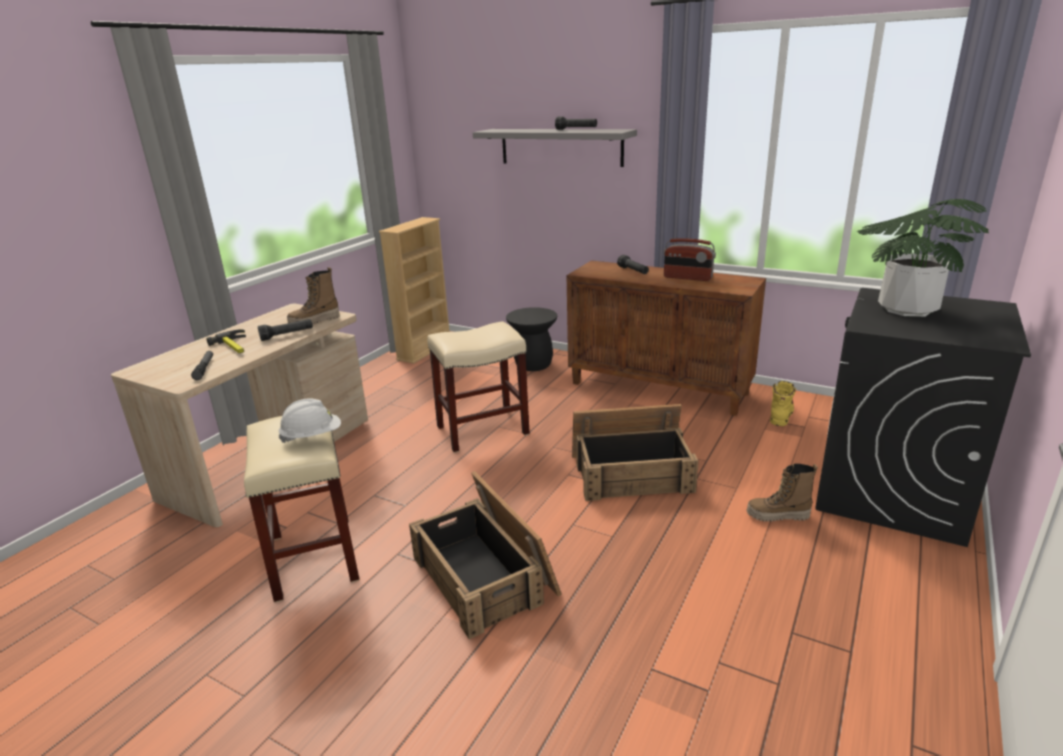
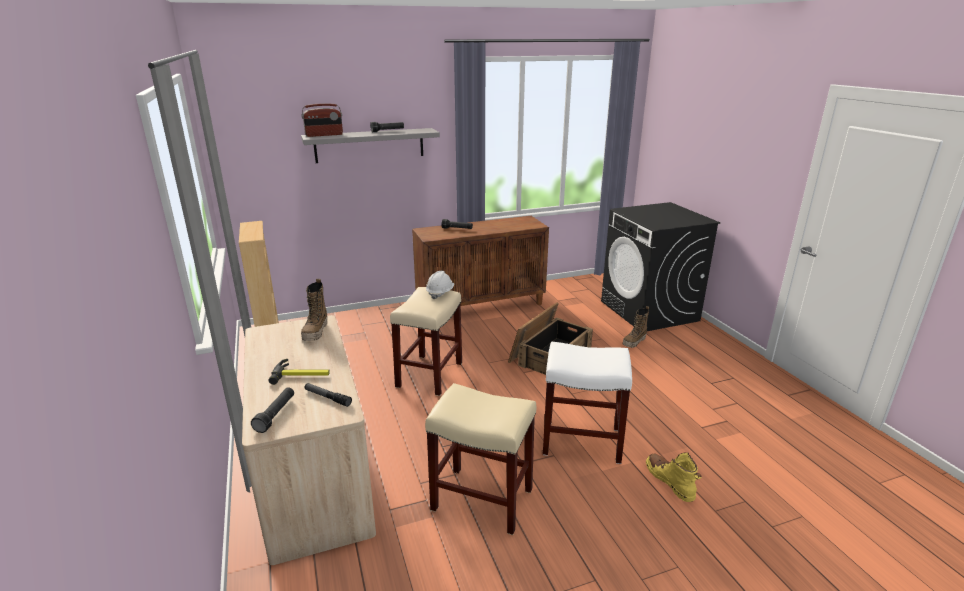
camera: 50 degrees left, 0 degrees up
(287, 335) = (323, 349): black flashlight -> black flashlight (276, 415)
(312, 436) = (494, 397): white hard hat -> white hard hat (440, 293)
(486, 575) = (582, 440): crate -> white stool
(533, 365) = (380, 322): black stool -> none
(687, 278) = (495, 225): radio -> radio (324, 135)
(780, 413) = (557, 295): yellow boot -> yellow boot (670, 481)
(907, 309) = (649, 214): potted plant -> none

